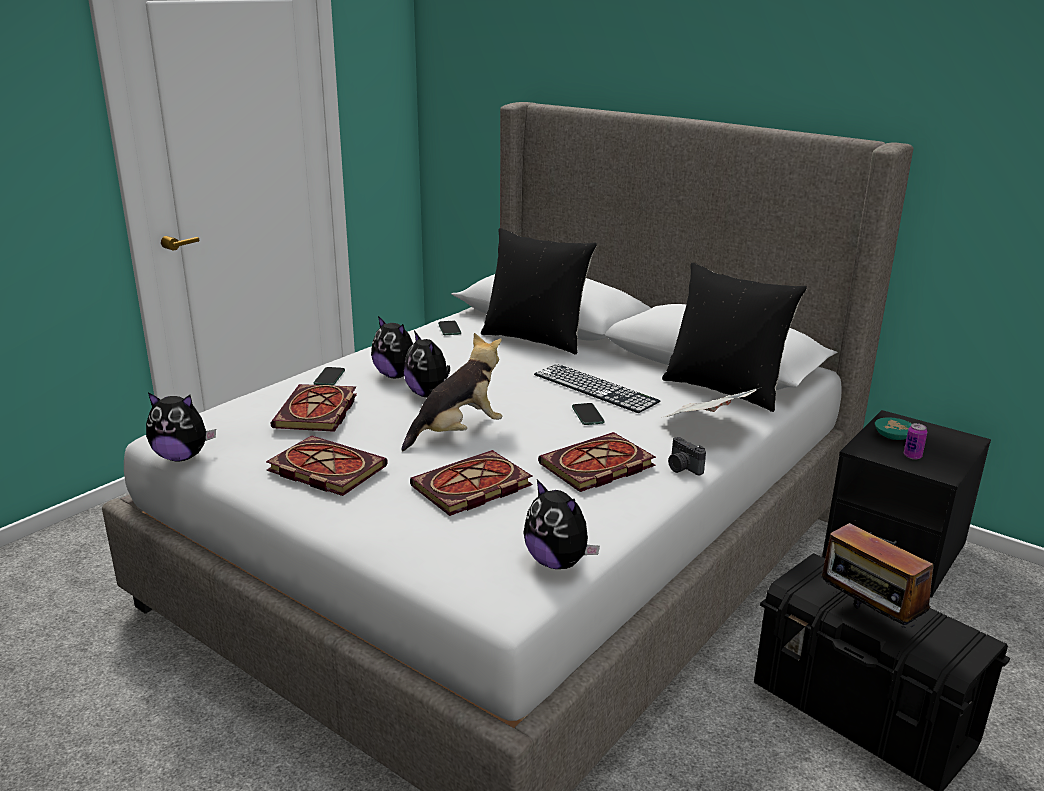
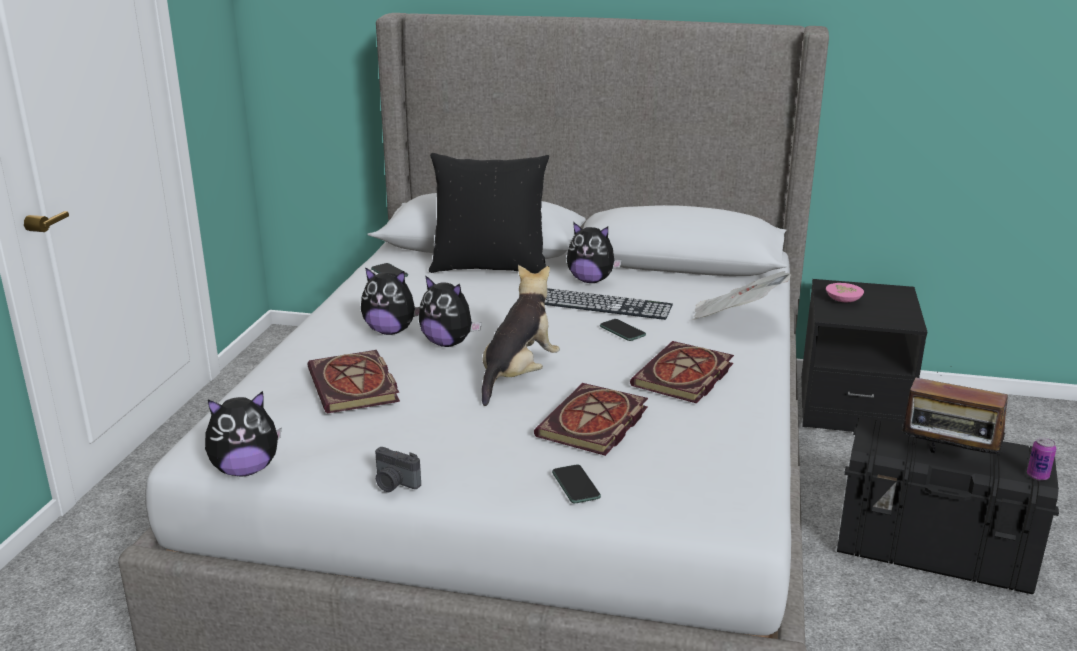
camera: 25 degrees left, 0 degrees up
(323, 469) = (428, 443): book -> none
(329, 377) = (318, 347): phone -> phone (576, 485)
(558, 562) = (746, 471): plush toy -> plush toy (591, 280)
(682, 468) = (756, 361): camera -> camera (394, 484)
(725, 389) = (713, 282): black pillow -> none
(892, 436) = (842, 299): turquoise bowl -> pink bowl
(912, 456) = (872, 313): can -> can (1037, 476)

